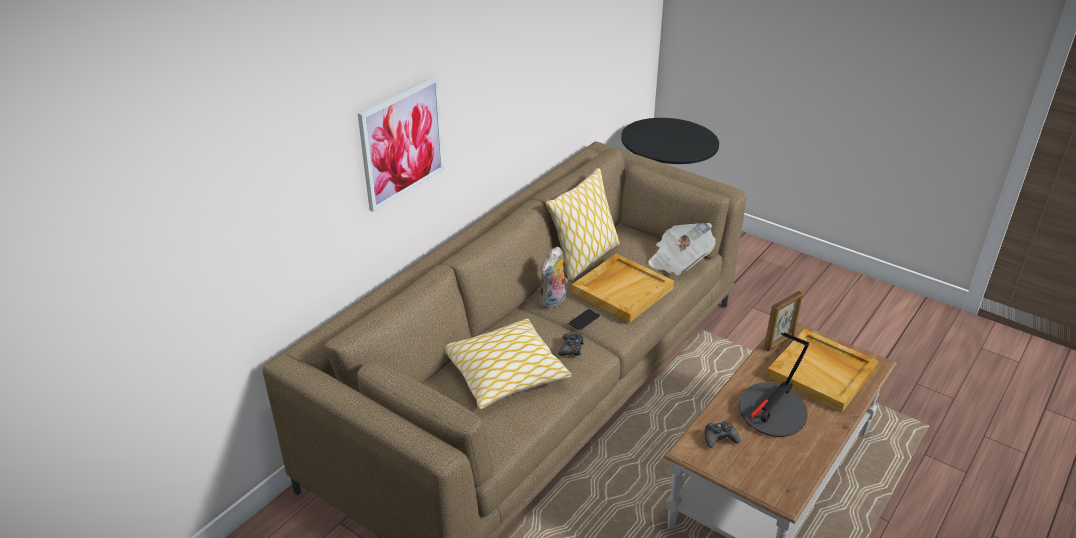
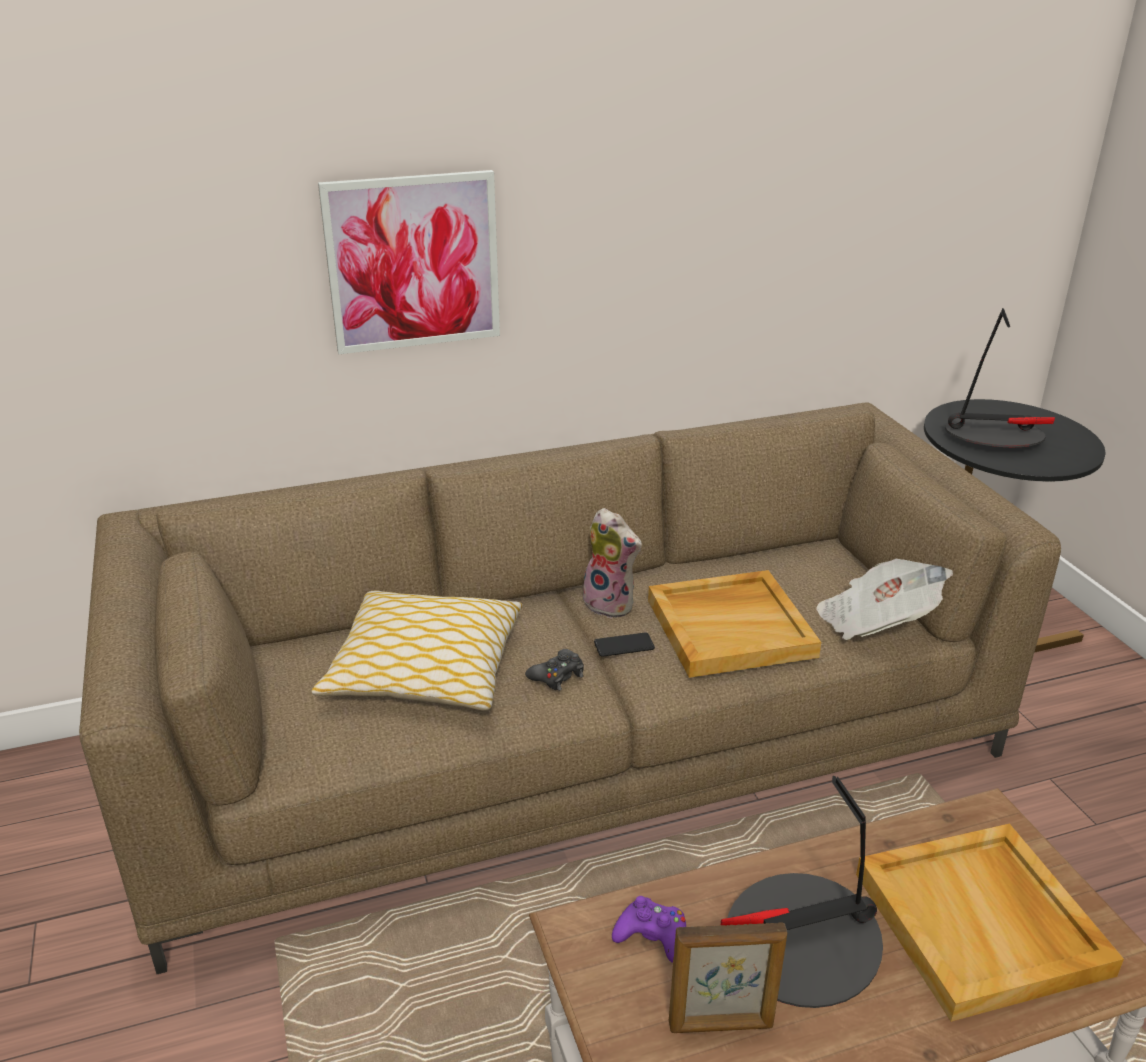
camera: 35 degrees right, 5 degrees down
(554, 301) = (612, 604): plush toy -> plush toy turned 120 degrees counterclockwise
(584, 258) = (723, 565): pillow -> none
(663, 142) = (993, 436): none -> table lamp
(719, 438) = (652, 936): black game controller -> purple game controller
(779, 342) = (944, 828): picture frame -> picture frame (721, 1025)

